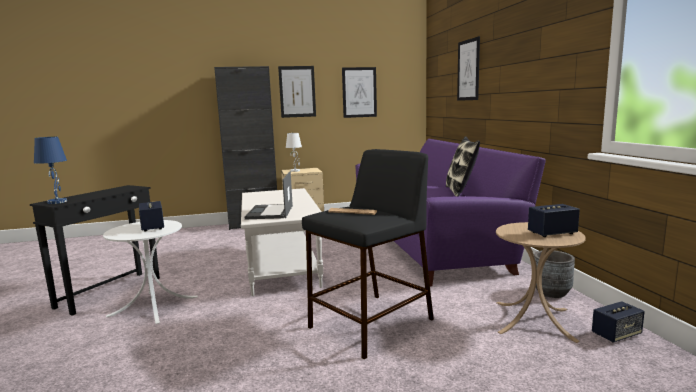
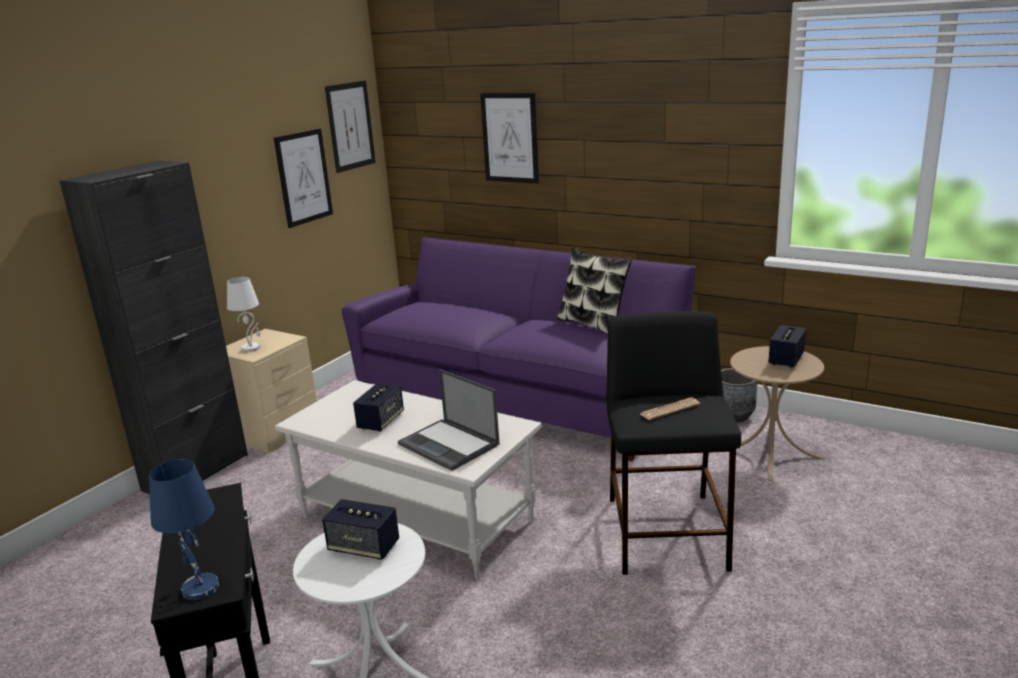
camera: 45 degrees left, 10 degrees up
(297, 91) = (213, 196): picture -> picture (350, 126)
(616, 334) = (833, 437): speaker -> speaker (381, 421)

